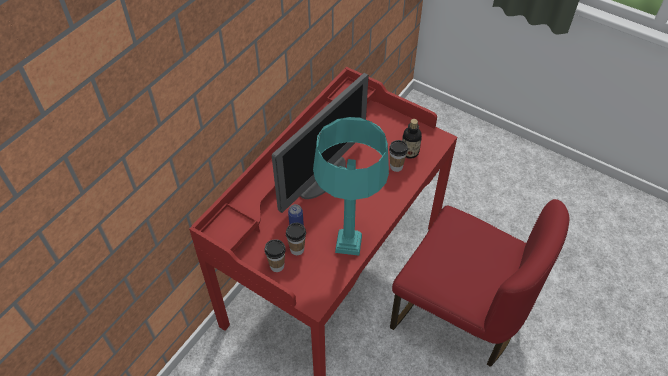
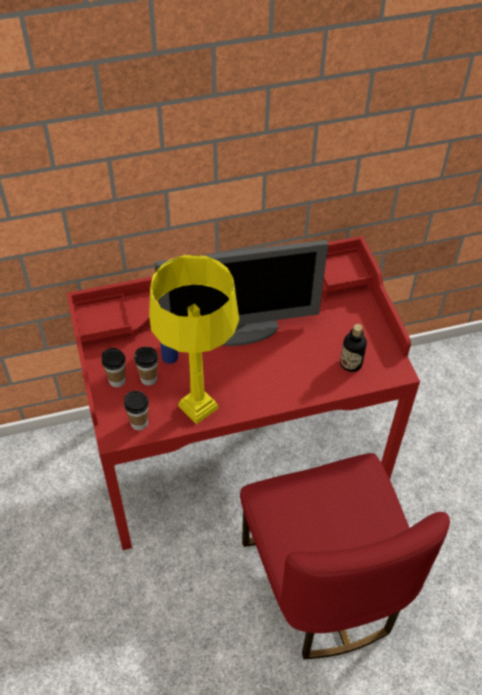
camera: 40 degrees right, 0 degrees up
(348, 243) = (198, 406): turquoise table lamp -> yellow table lamp
(396, 166) = (322, 368): cup -> cup (139, 423)

